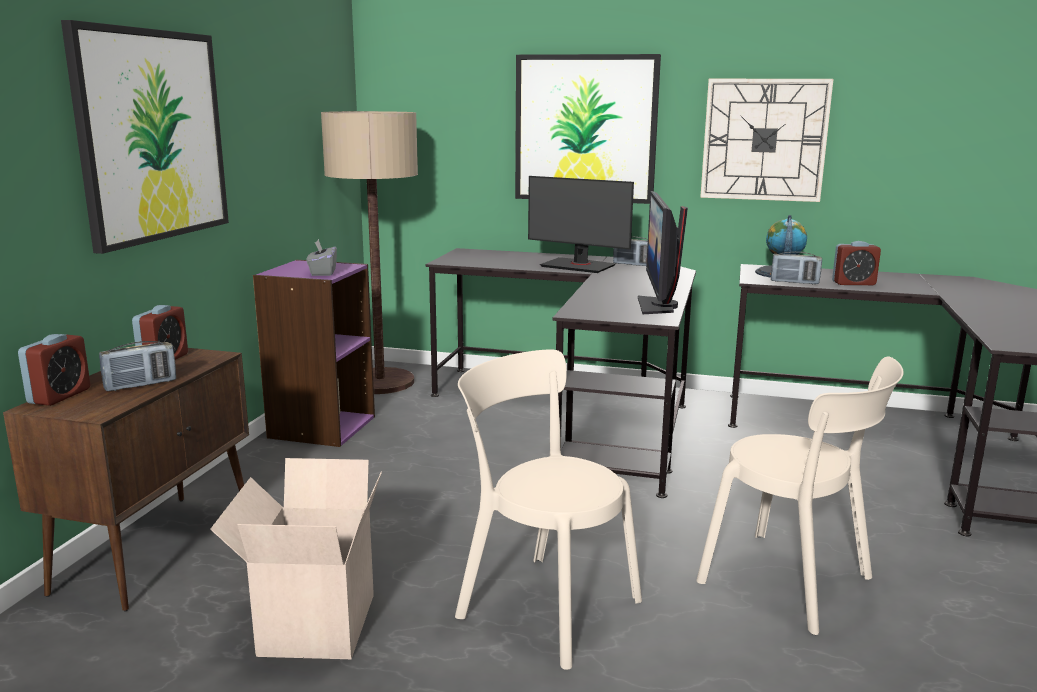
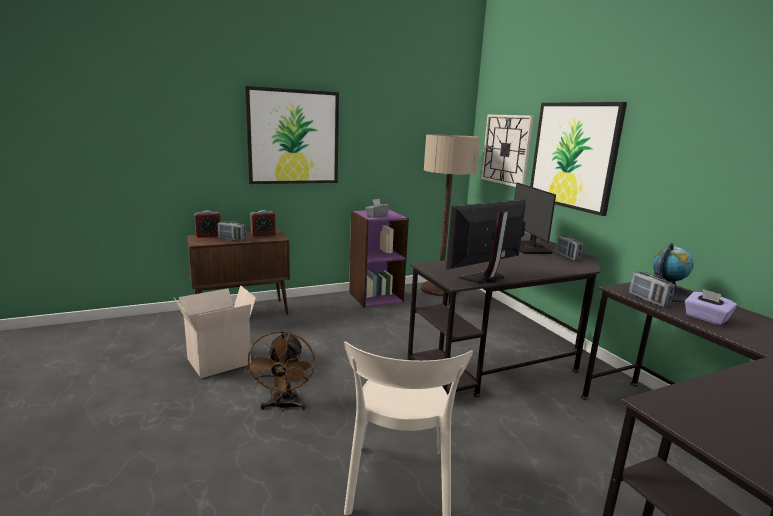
camera: 50 degrees right, 0 degrees up
(542, 605) = (283, 406): beige chair -> brown fan
(764, 140) = (694, 177): wall clock -> wall clock (506, 149)
(853, 283) = (706, 318): alarm clock -> purple tissue box

